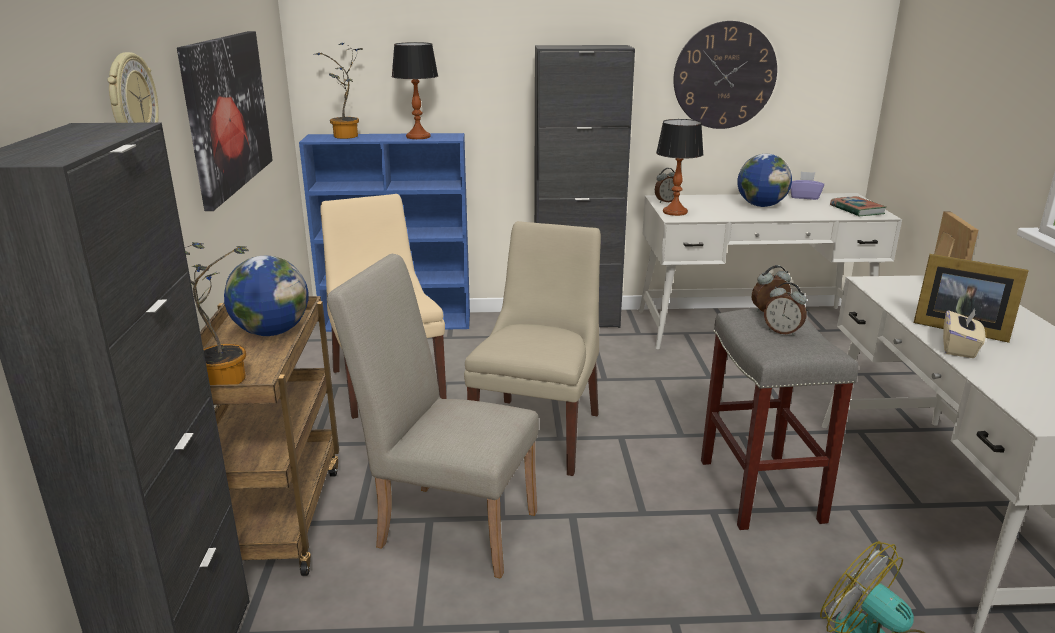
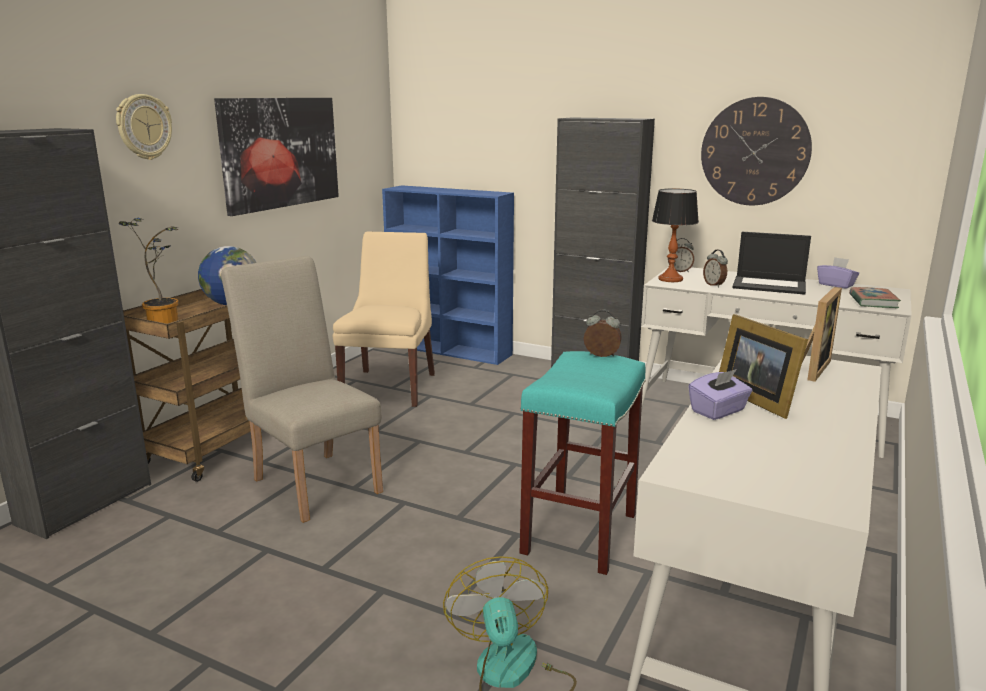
camera: 30 degrees right, 5 degrees down
(346, 137) = (420, 188): potted plant -> none
(418, 137) = (471, 192): table lamp -> none
(538, 432) = (454, 444): beige chair -> none
(759, 489) = (579, 532): grey stool -> turquoise stool
(761, 206) = (770, 285): globe -> laptop
(782, 331) = (587, 371): alarm clock -> alarm clock (714, 285)
(959, 348) = (718, 411): beige tissue box -> purple tissue box

